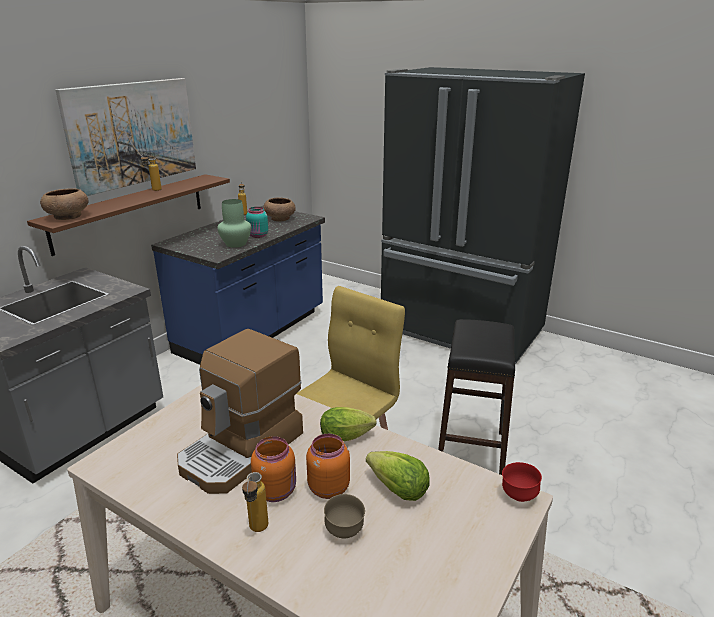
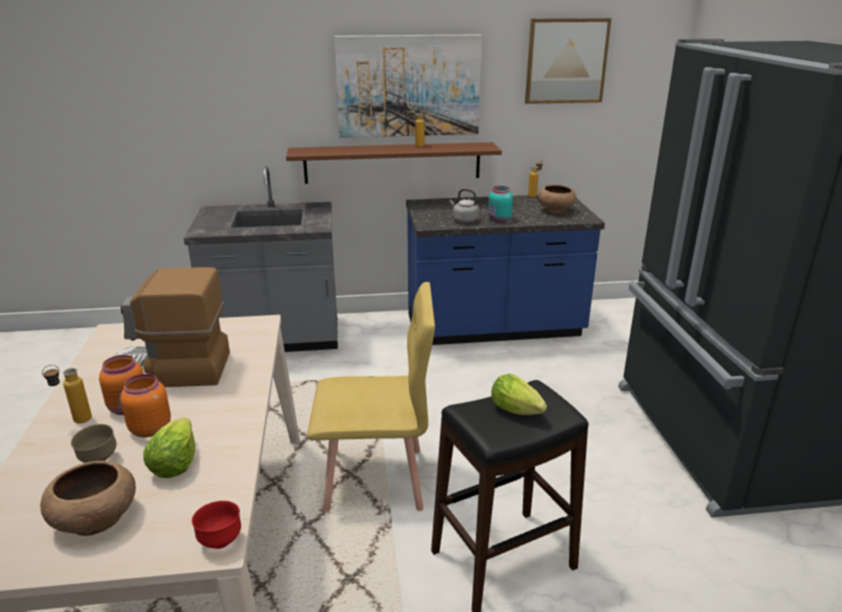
camera: 50 degrees right, 0 degrees up
(67, 216) = (313, 151): brown bowl -> brown bowl (95, 518)
(235, 244) = (464, 220): green vase -> grey kettle
(241, 96) = (566, 61): none -> picture
(348, 437) = (233, 408): lettuce -> lettuce (518, 412)

